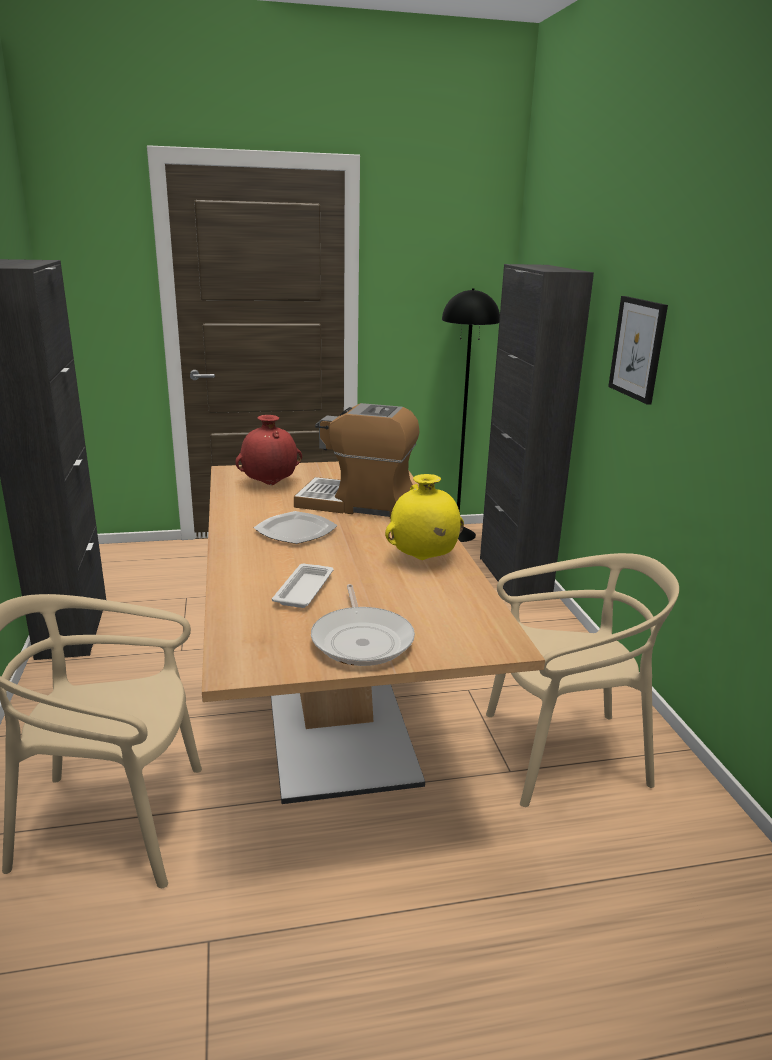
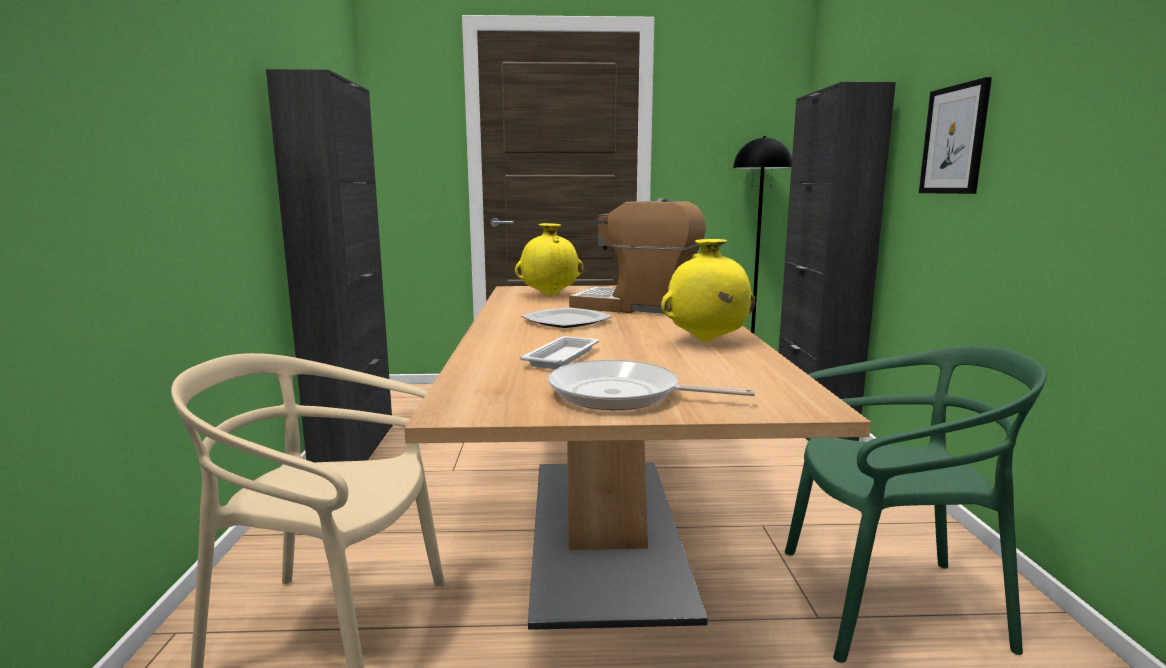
camera: 10 degrees right, 10 degrees down
(270, 484) = (550, 295): red vase -> yellow vase
(362, 640) = (621, 395): frying pan -> frying pan turned 105 degrees clockwise
(564, 753) = (888, 603): beige chair -> green chair

